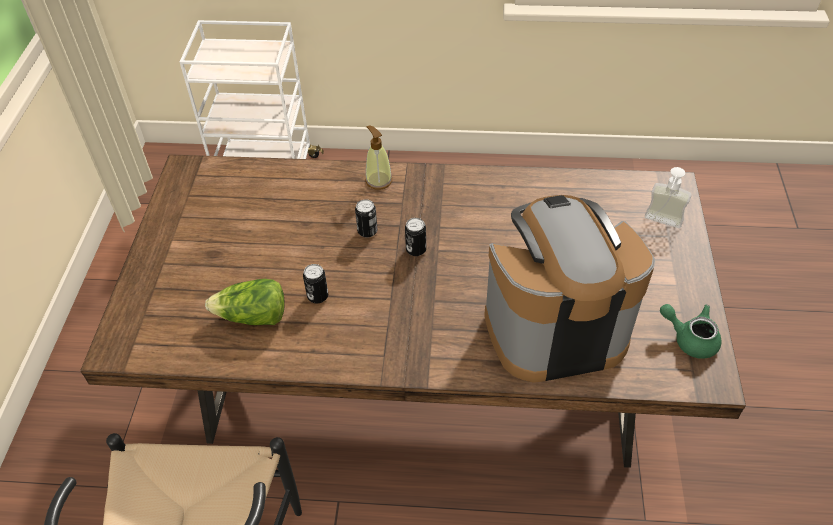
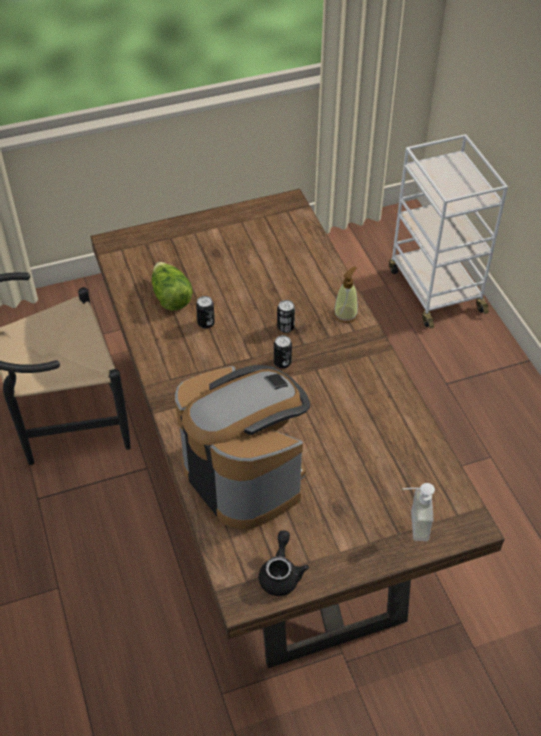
camera: 65 degrees right, 0 degrees up
(690, 338) = (281, 573): green teapot -> black teapot

